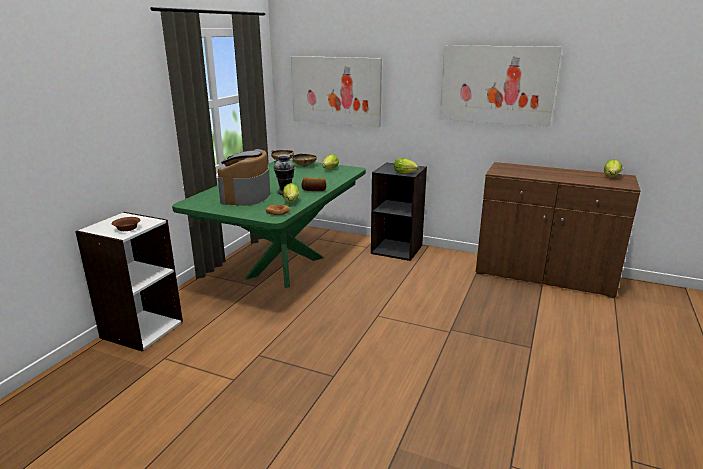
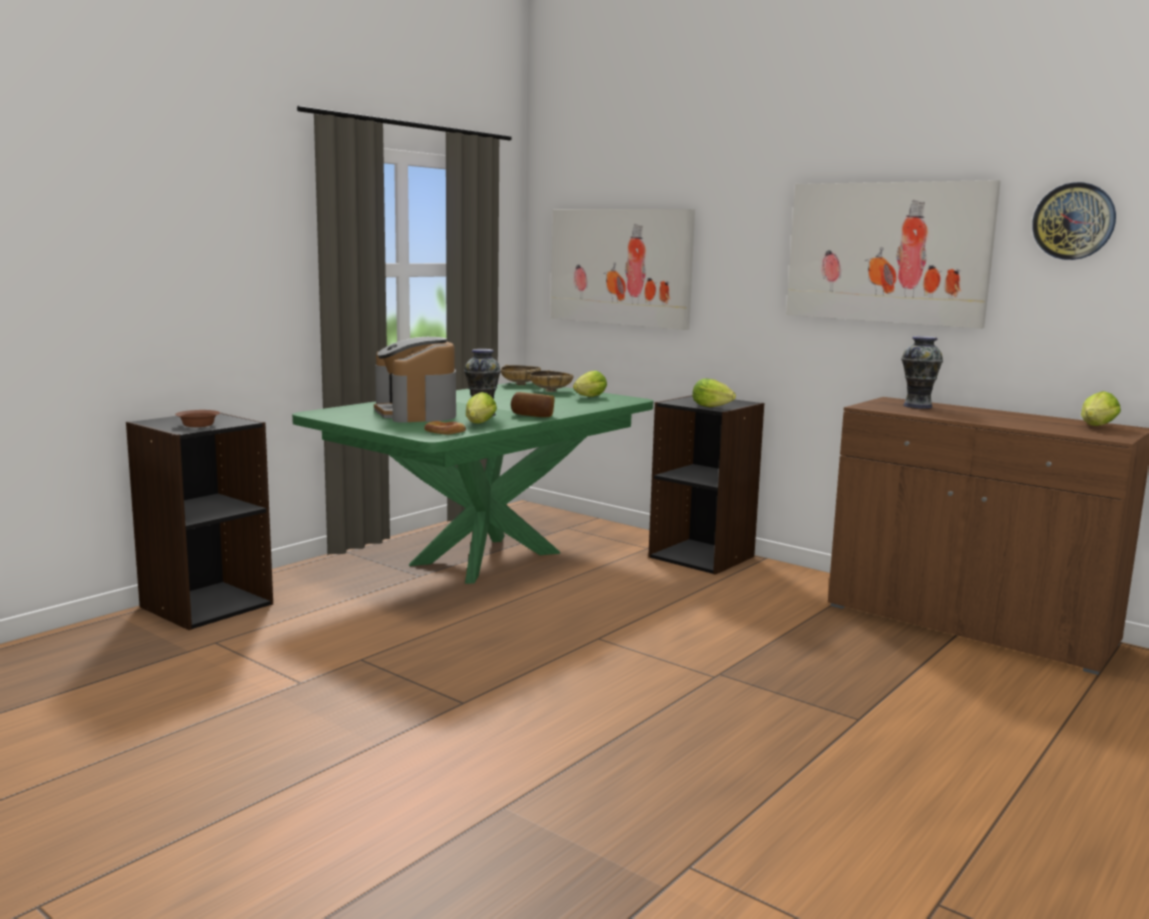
camera: 15 degrees right, 10 degrees down
(141, 329) = (206, 605): white bookcase -> black bookcase
(246, 196) = (416, 413): coffee machine -> coffee machine turned 45 degrees counterclockwise
(518, 169) = (918, 406): none -> vase
(600, 69) = (1073, 221): none -> wall clock

